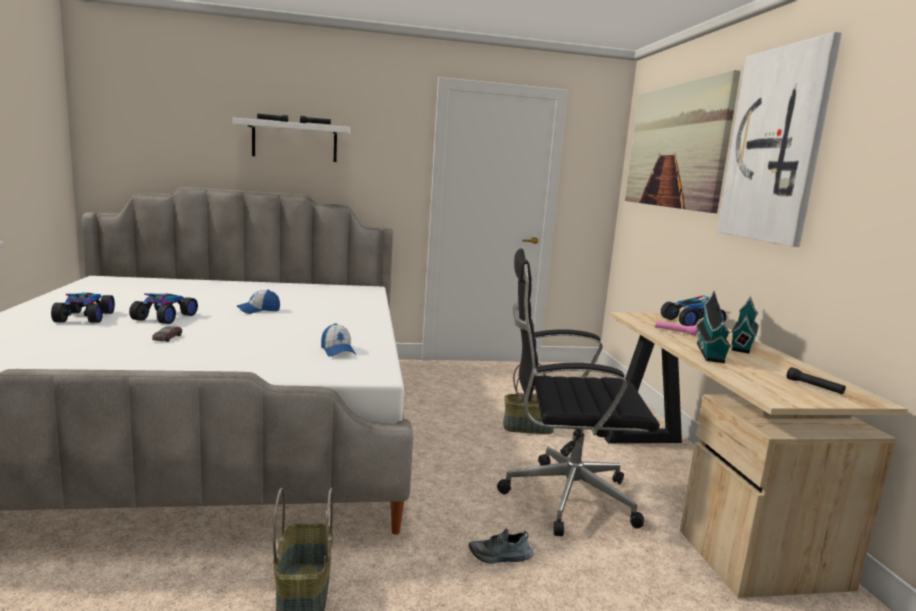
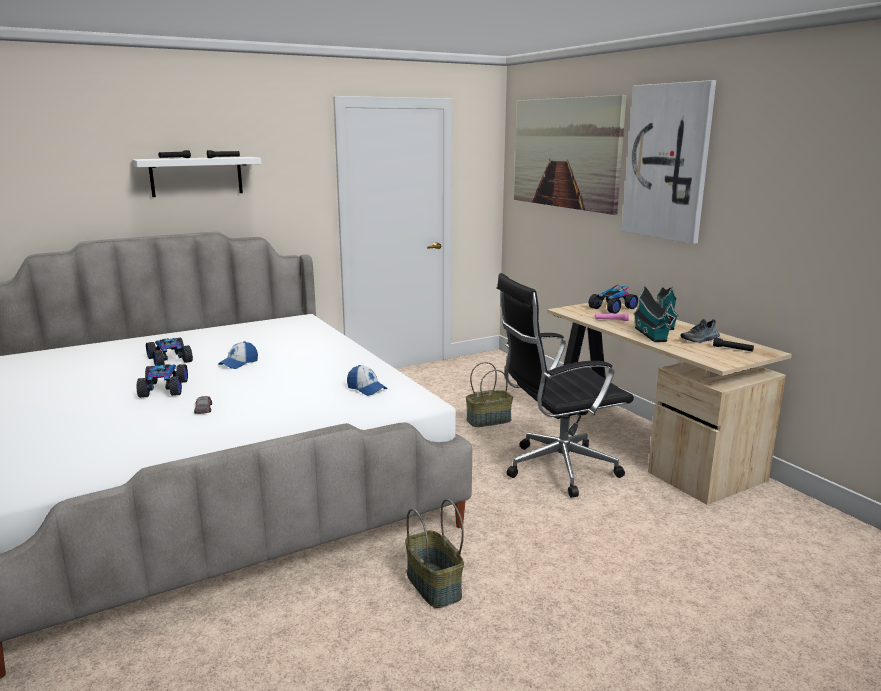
camera: 20 degrees left, 5 degrees up
(86, 317) = (86, 405): toy car -> toy car (170, 360)
(500, 556) = (546, 522): shoe -> shoe (700, 340)

